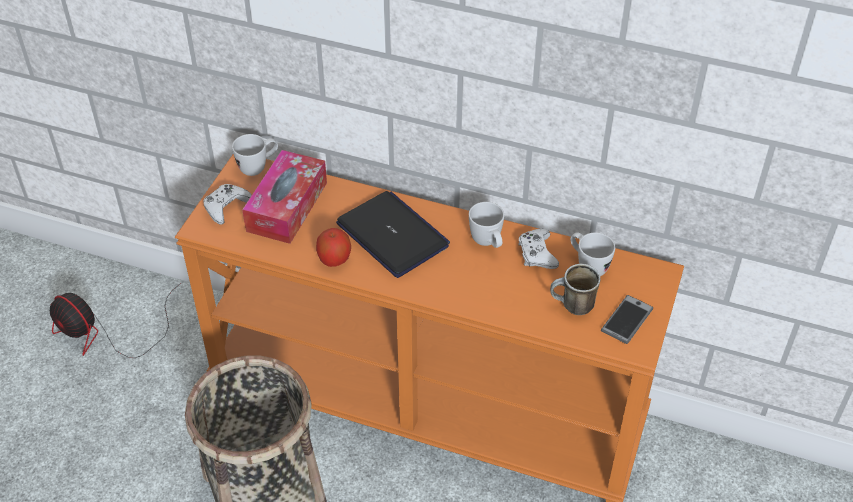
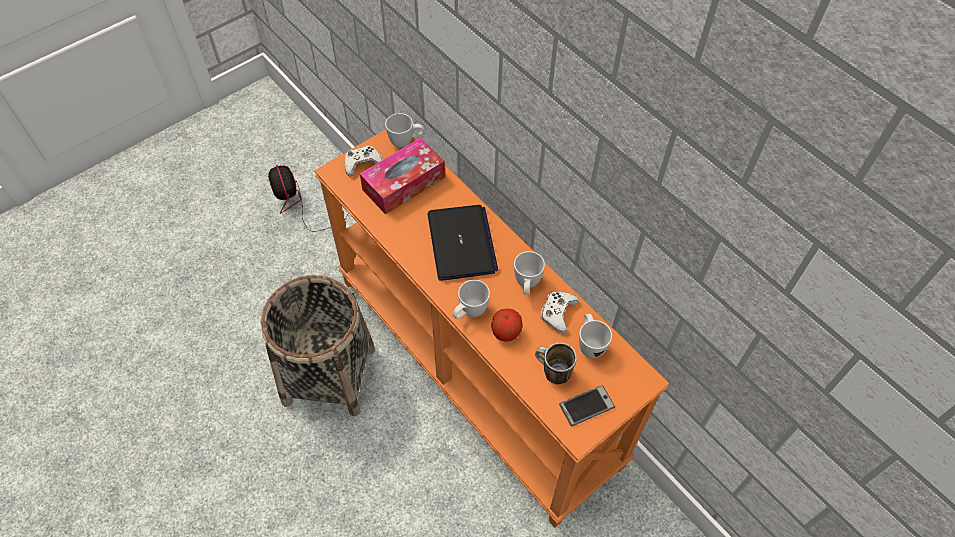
camera: 30 degrees right, 10 degrees up
(334, 259) = (406, 242): apple -> apple (506, 332)
(450, 293) = (469, 312): none -> white mug

